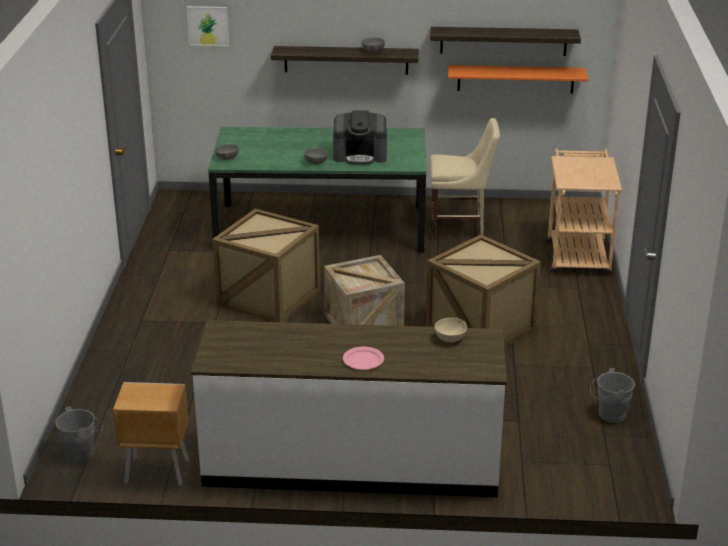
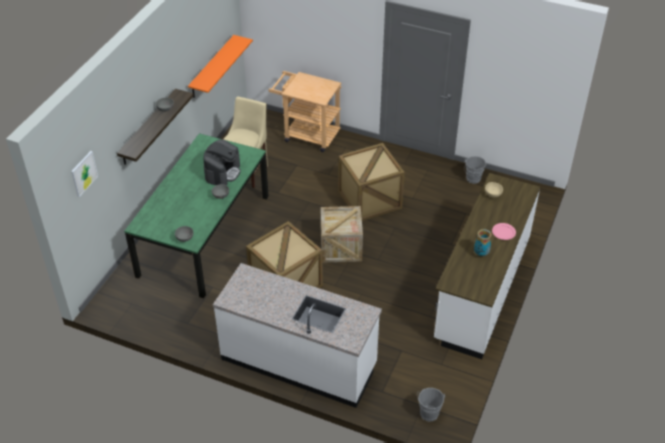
camera: 70 degrees left, 15 degrees up
(136, 334) = (299, 362): none -> white counter
(155, 471) = (460, 378): brown nightstand -> none
(300, 346) = (481, 253): none -> vase
(503, 41) = (204, 49): shelf -> none

